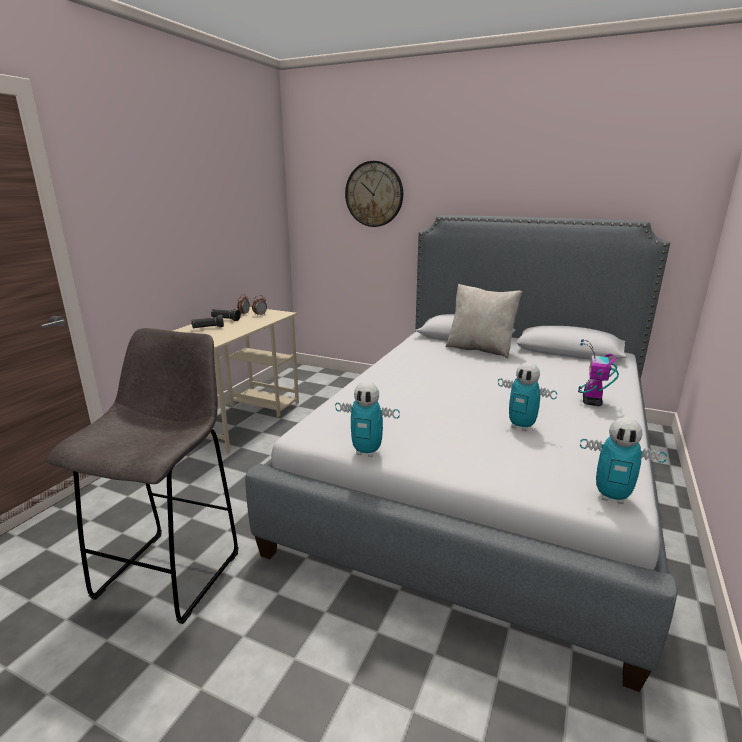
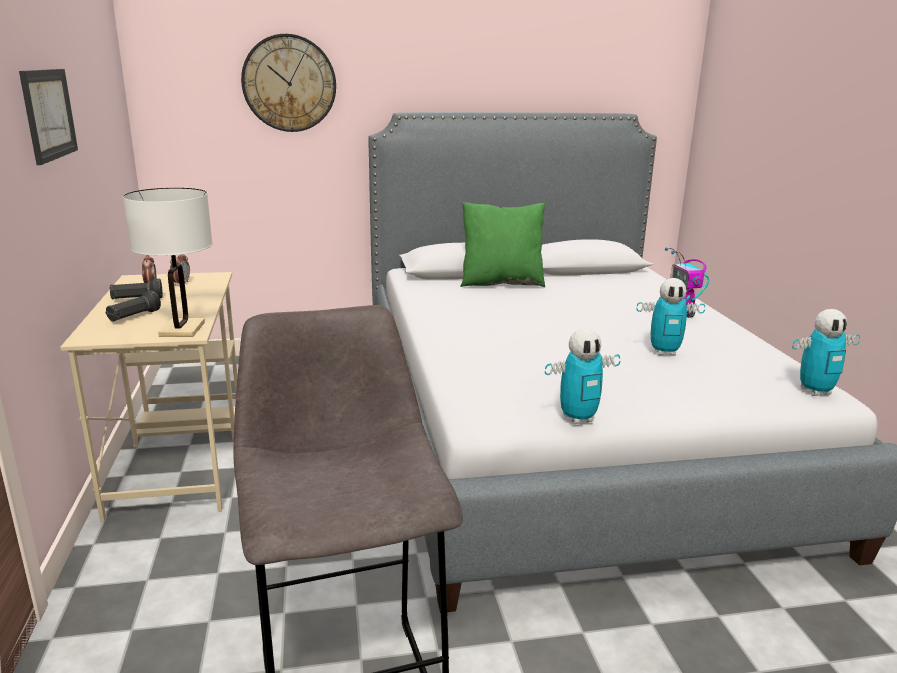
camera: 35 degrees left, 0 degrees up
(181, 209) = (48, 114): none -> picture
(215, 339) = (182, 329): none -> white table lamp
(480, 349) = (501, 282): beige pillow -> green pillow

